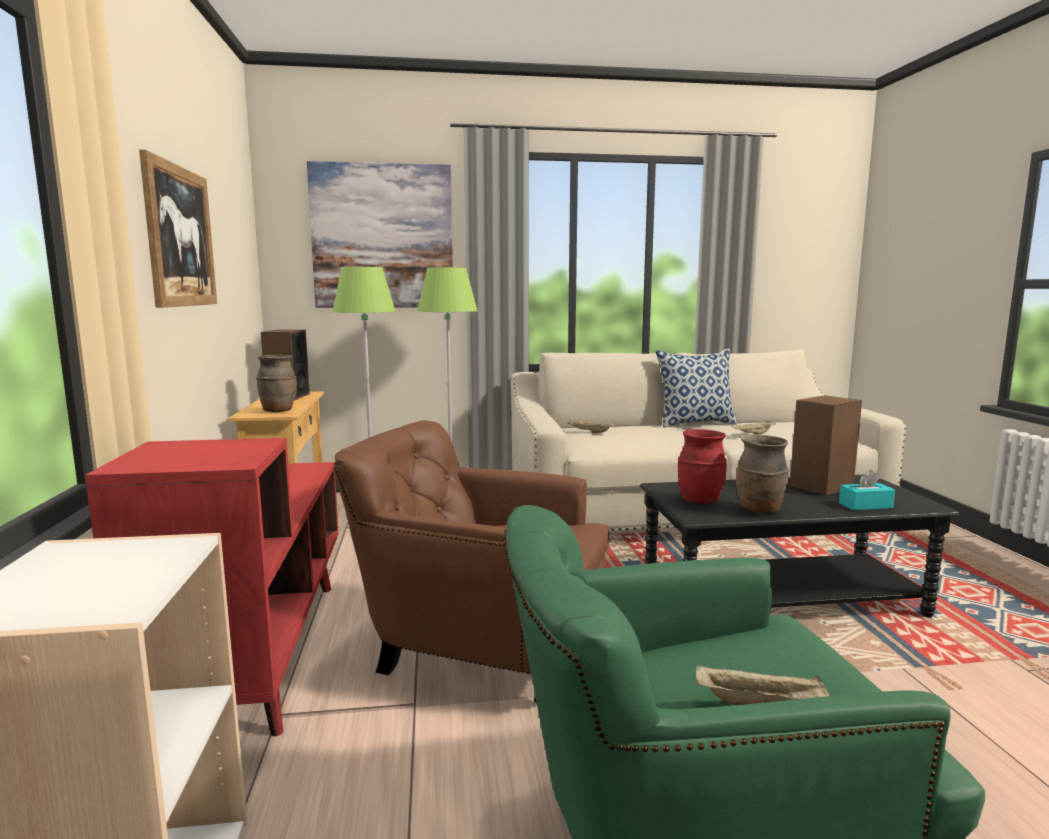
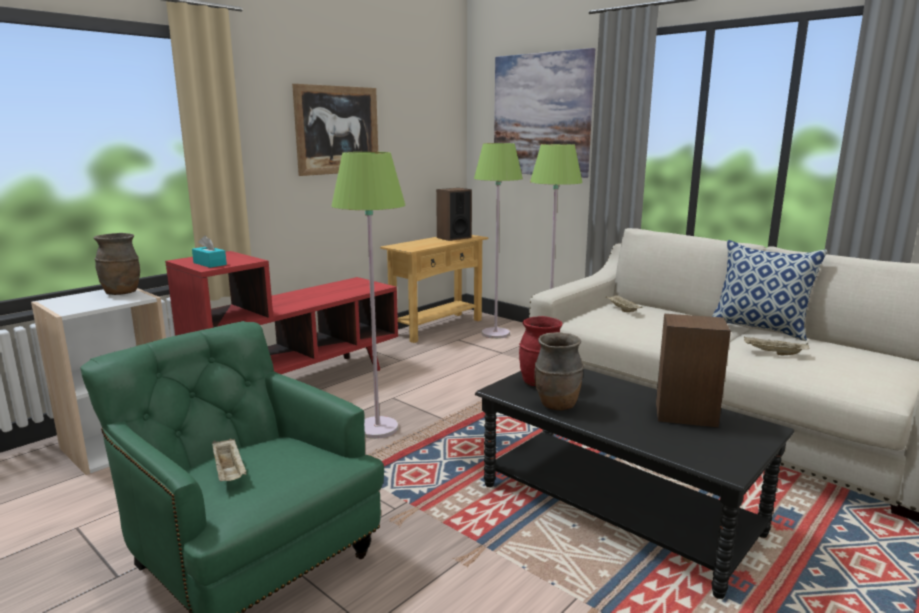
camera: 50 degrees right, 5 degrees up
(278, 411) = (415, 246): brown vase -> brown vase (122, 293)
(481, 644) = (377, 428): brown armchair -> green floor lamp
(865, 505) = (661, 441): turquoise tissue box -> turquoise tissue box (210, 264)

